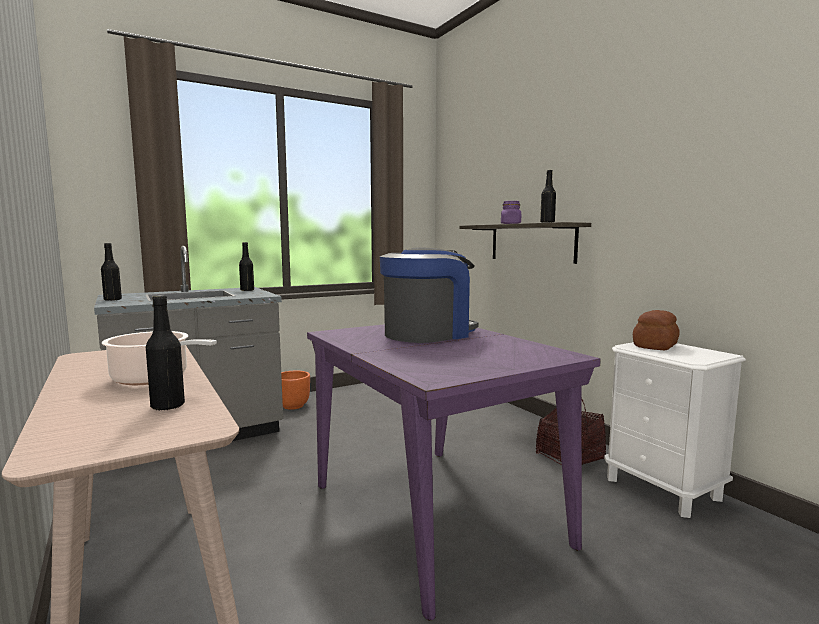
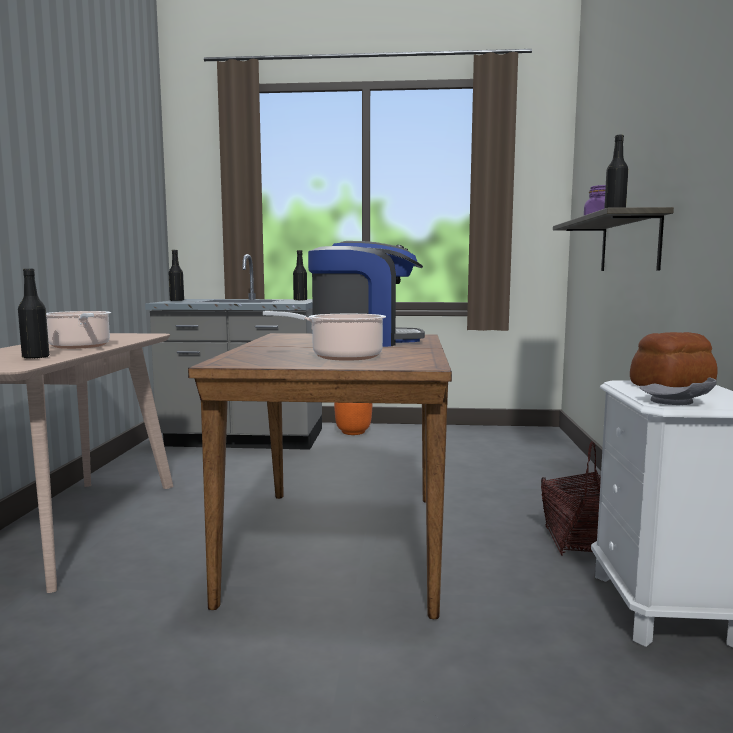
camera: 35 degrees right, 0 degrees up
(433, 512) = (340, 542): purple dining table -> brown dining table
(485, 355) = (341, 357): none -> cooking pot
(698, 359) = (677, 403): none -> grey plate

